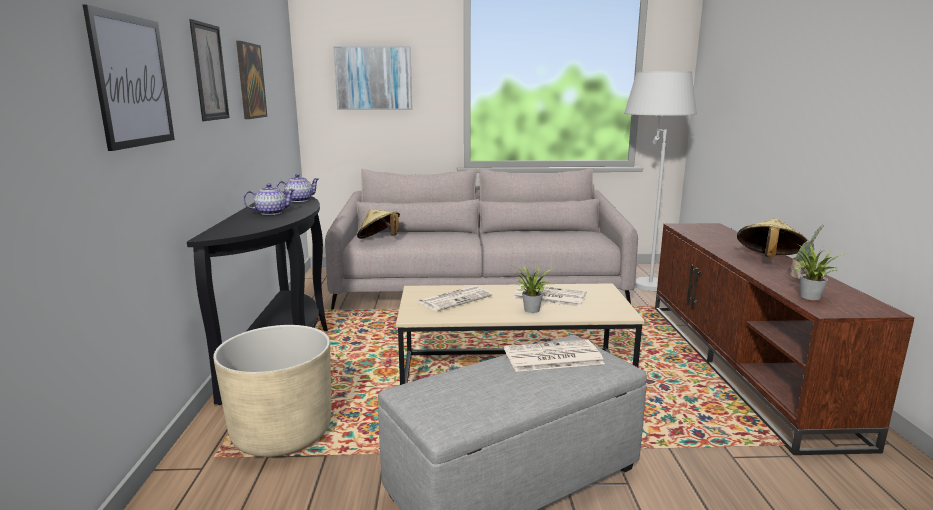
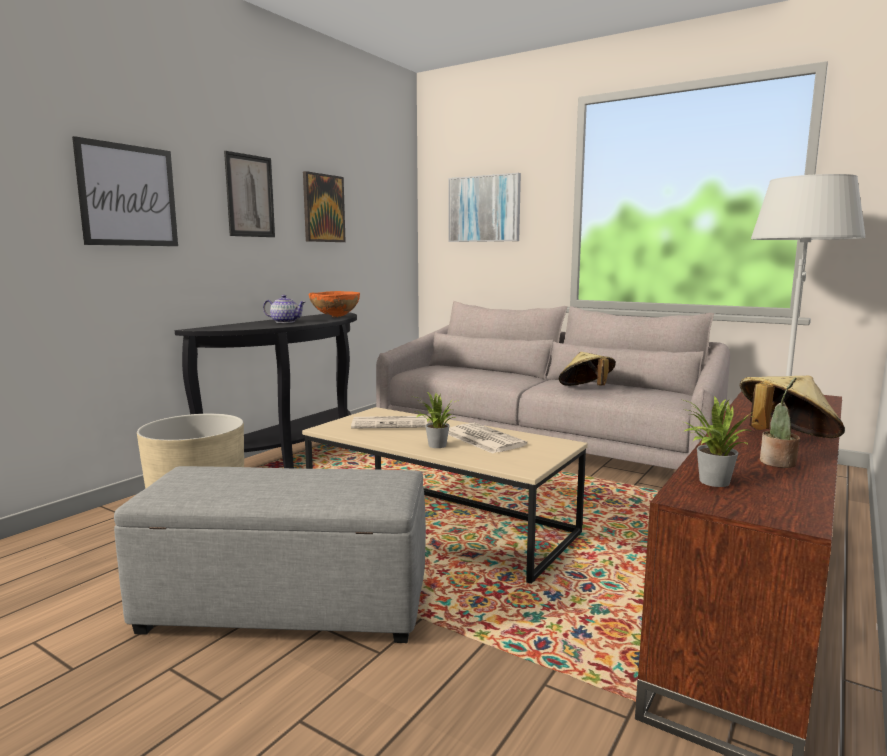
camera: 35 degrees right, 5 degrees down
(298, 200) = (335, 317): teapot -> orange bowl
(379, 240) = (432, 371): beige hat -> beige hat (586, 389)
(552, 357) = (341, 478): newspaper -> none

